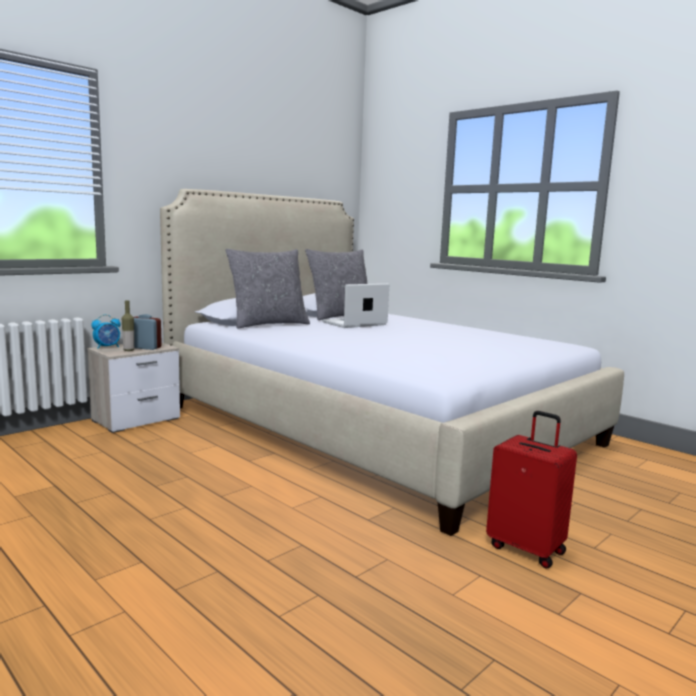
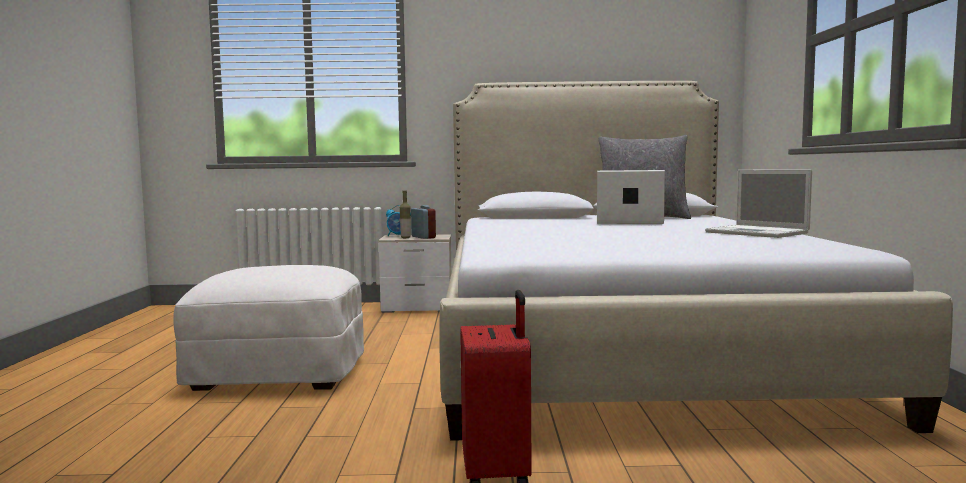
camera: 45 degrees right, 5 degrees down
(176, 527) = (279, 372): none -> white ottoman
(268, 324) = (531, 219): grey pillow -> none
(474, 332) = (758, 233): none -> laptop

